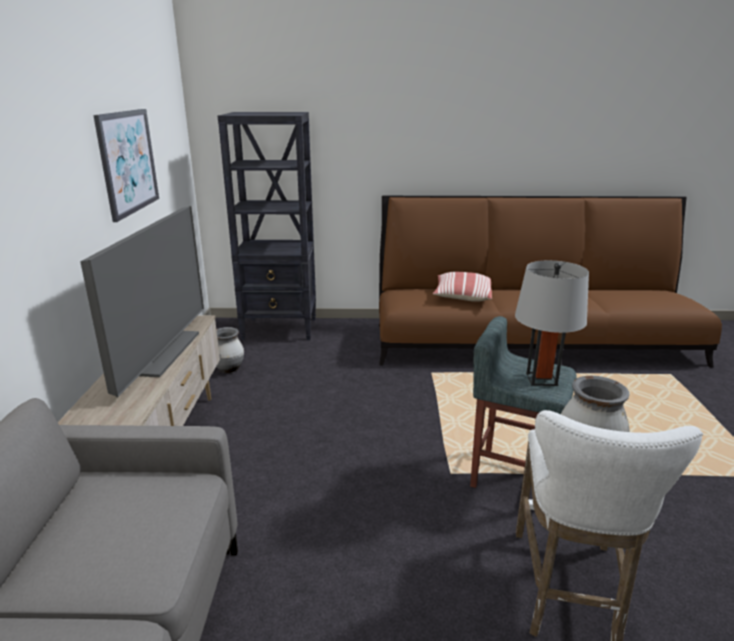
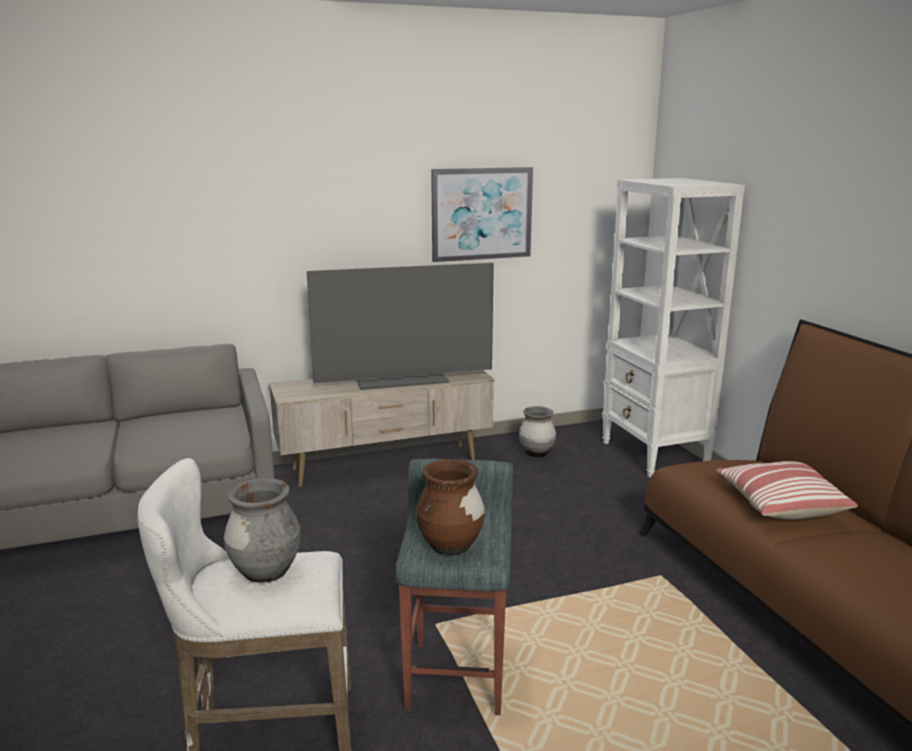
camera: 70 degrees right, 5 degrees down
(280, 329) = (654, 455): black bookcase -> white bookcase
(541, 379) = (450, 546): grey table lamp -> brown vase

